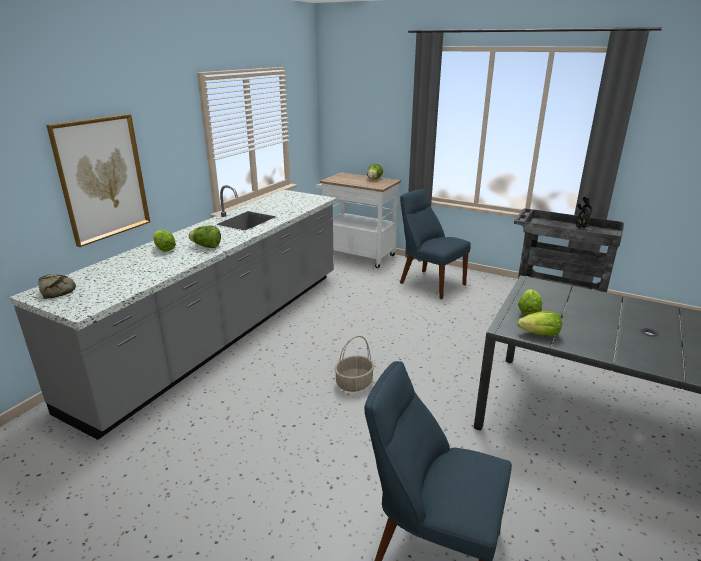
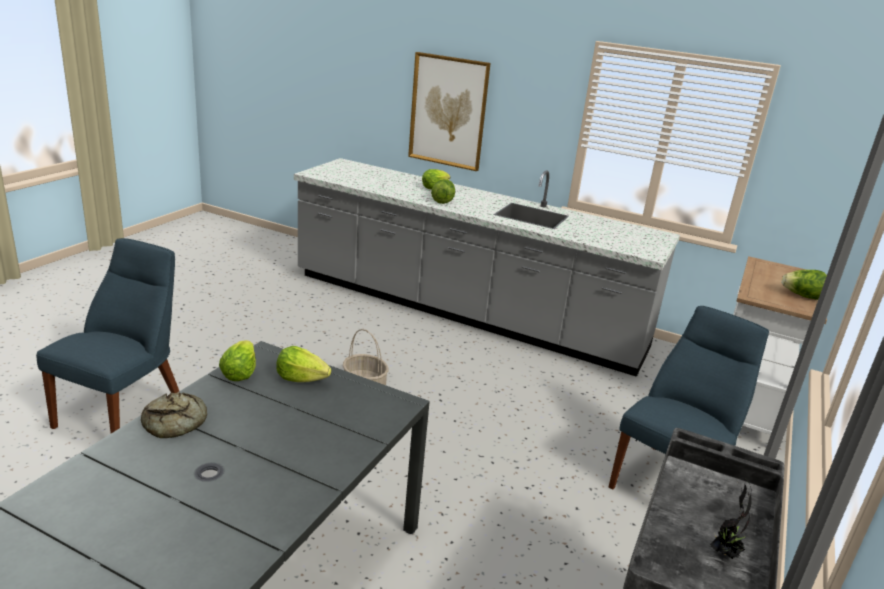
camera: 85 degrees right, 0 degrees up
(57, 290) = (348, 166): bread -> bread (176, 422)

